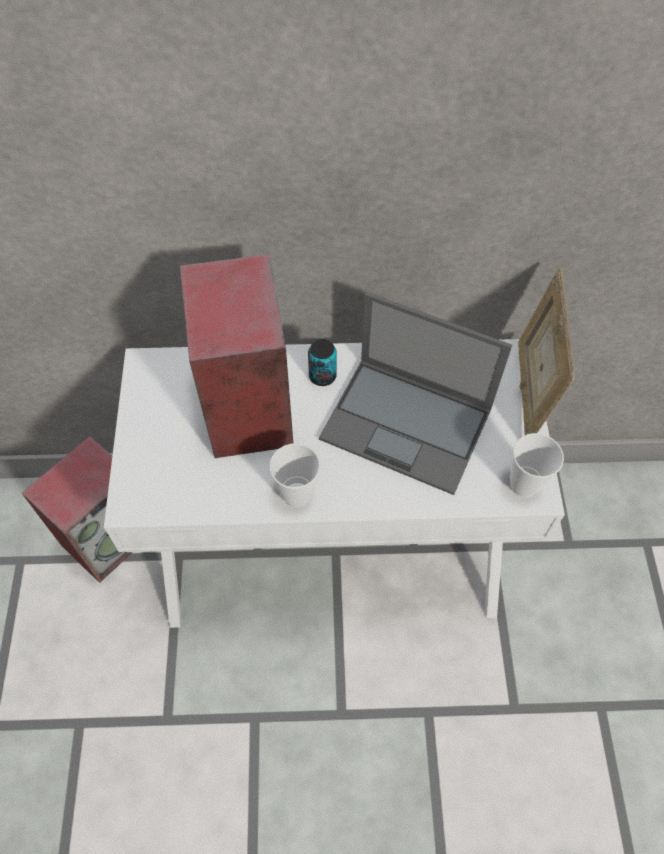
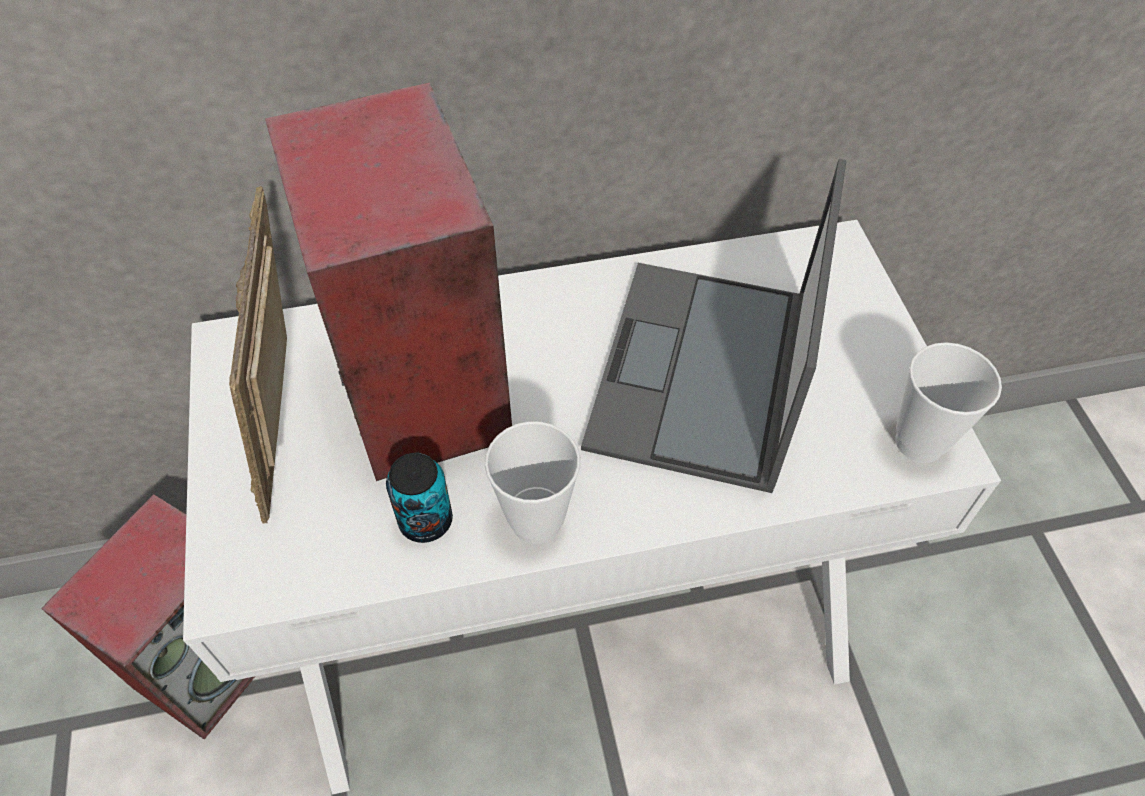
camera: 10 degrees left, 5 degrees down
(322, 376) = (539, 319): can -> can (425, 520)
(408, 424) = (700, 374): laptop -> laptop turned 90 degrees clockwise
(529, 391) = (881, 296): picture frame -> picture frame (289, 421)

